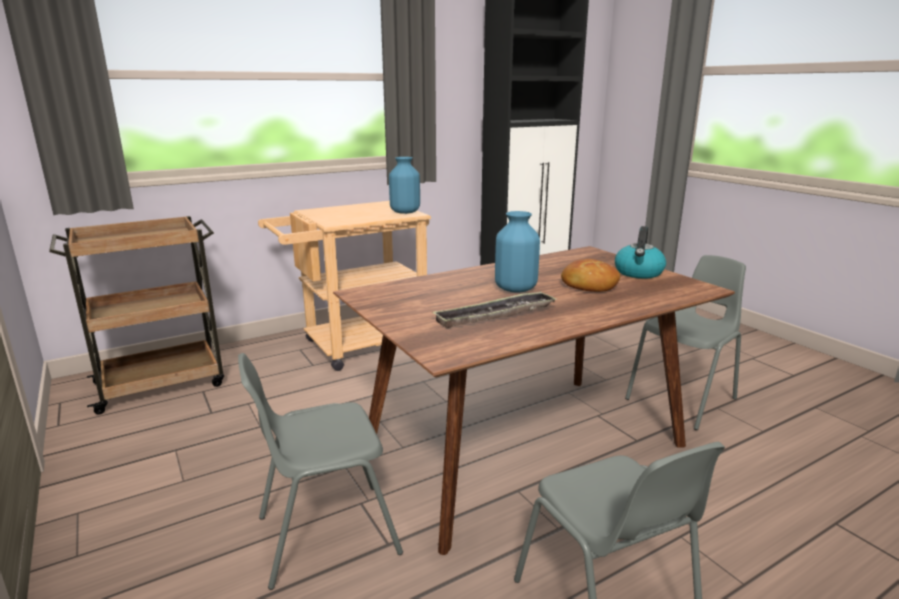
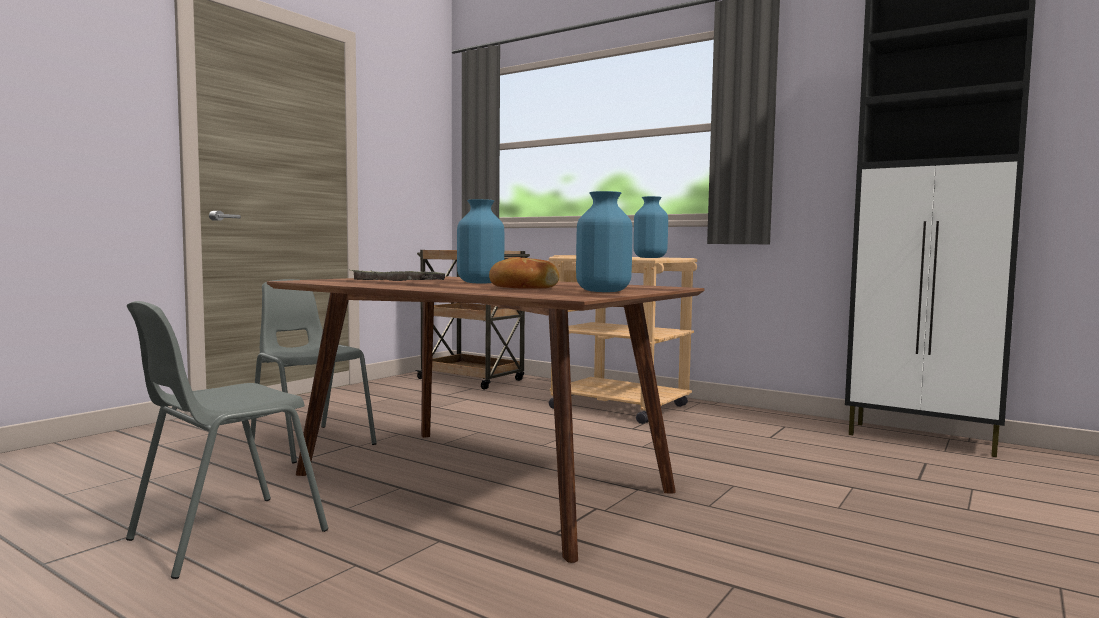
camera: 65 degrees right, 15 degrees down
(638, 273) = (604, 291): kettle -> blue vase
(683, 399) = (724, 558): grey chair -> none

